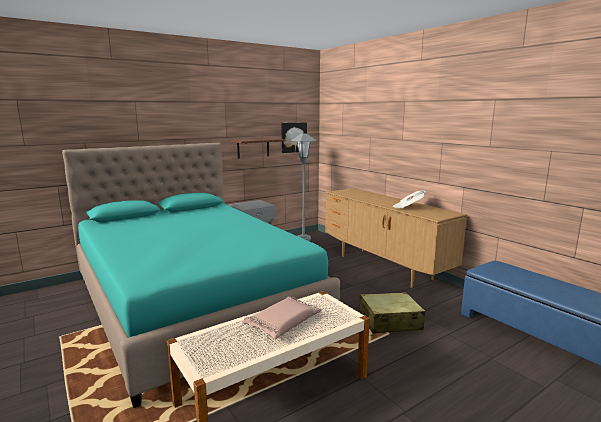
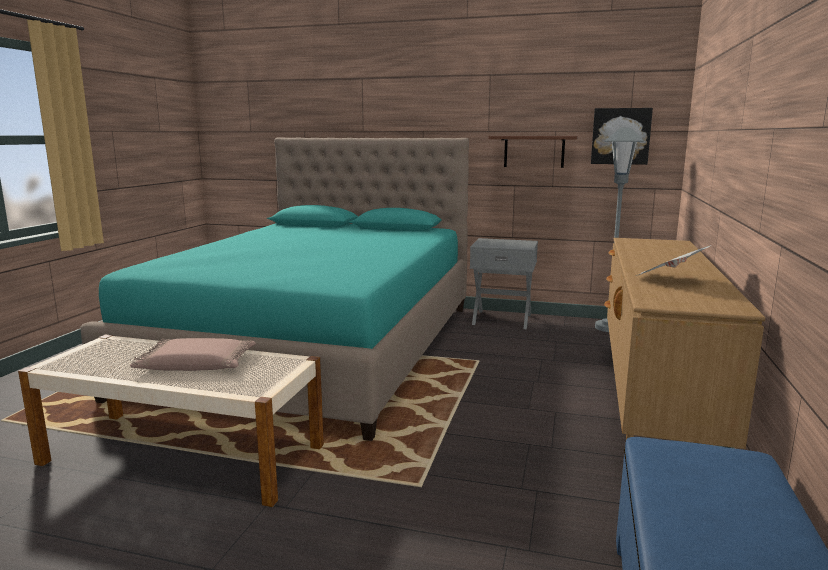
camera: 50 degrees right, 0 degrees up
(389, 321) = (461, 475): beige suitcase -> none

